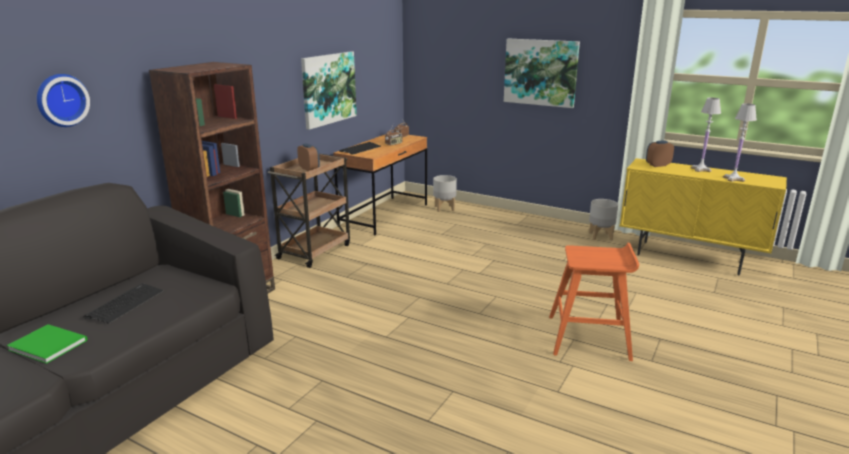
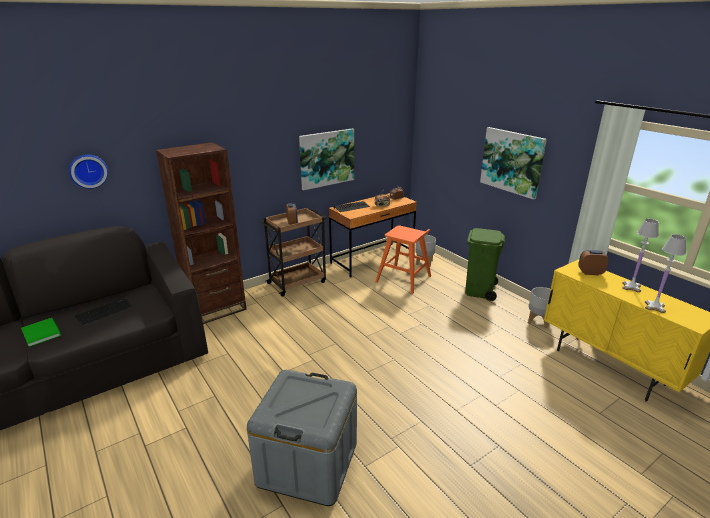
camera: 25 degrees right, 5 degrees up
(497, 407) = (308, 463): none -> grey storage box
(523, 222) = (479, 291): none -> green trash can
(589, 337) = (436, 423): orange stool -> orange stool (404, 279)

